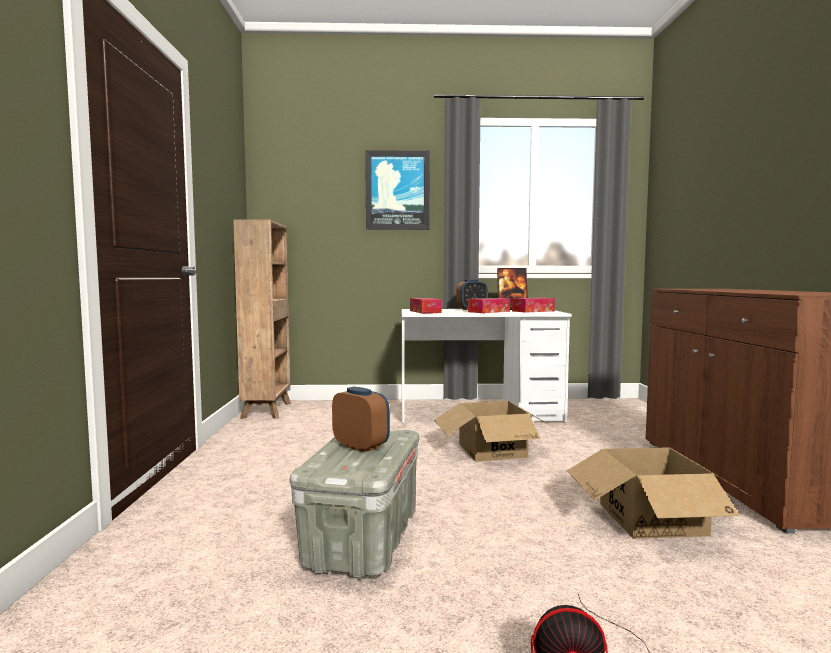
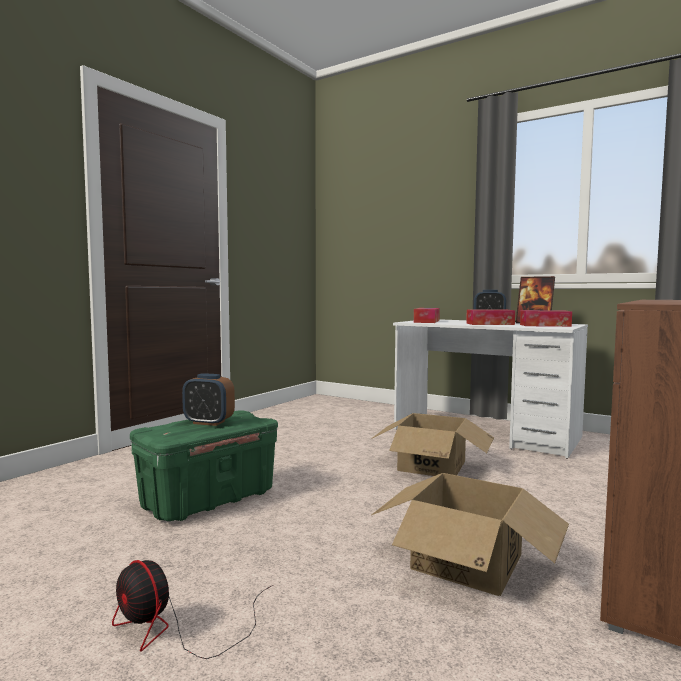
camera: 35 degrees right, 0 degrees up
(267, 410) = (312, 402): brown bookcase -> none
(361, 446) = (209, 422): alarm clock -> alarm clock turned 120 degrees clockwise
(362, 539) = (209, 499): grey storage box -> green storage box
(397, 190) = (435, 201): picture -> none

